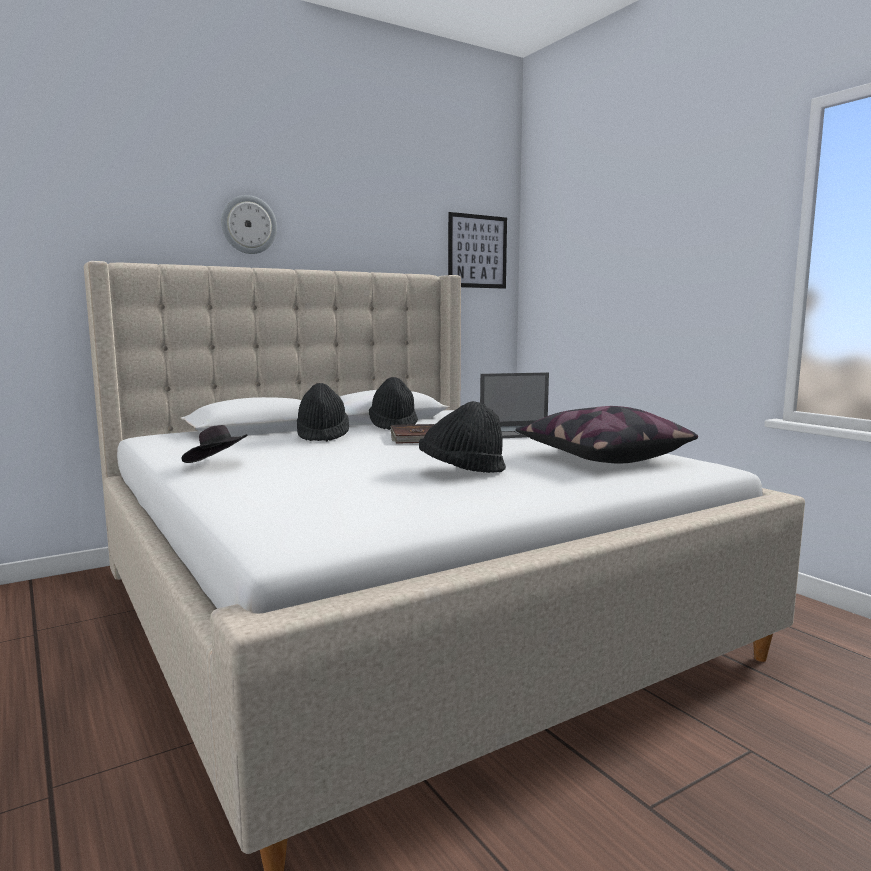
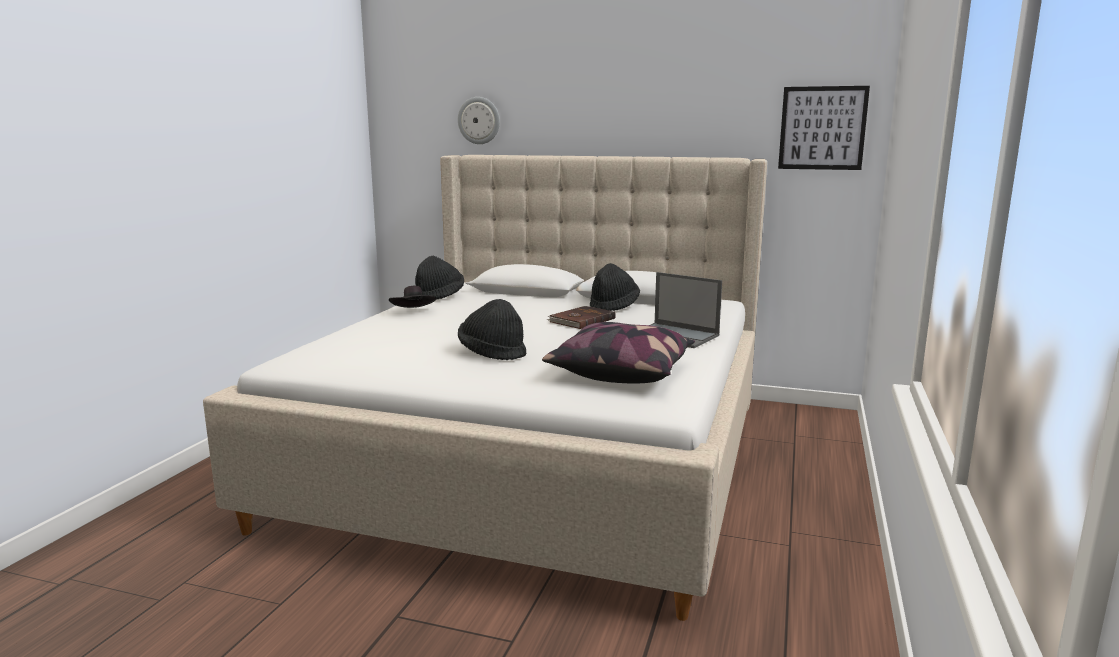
camera: 50 degrees right, 5 degrees up
(248, 225) = (572, 118): wall clock -> wall clock (479, 120)
(322, 436) = (536, 305): black hat -> black hat (439, 297)

